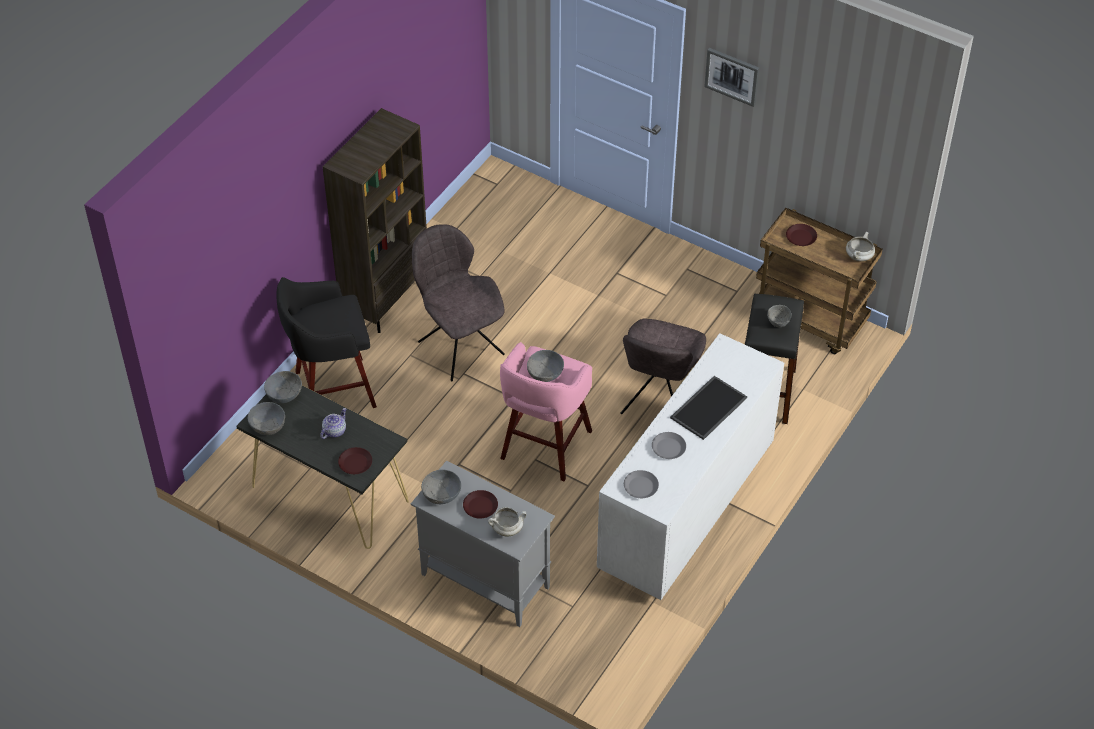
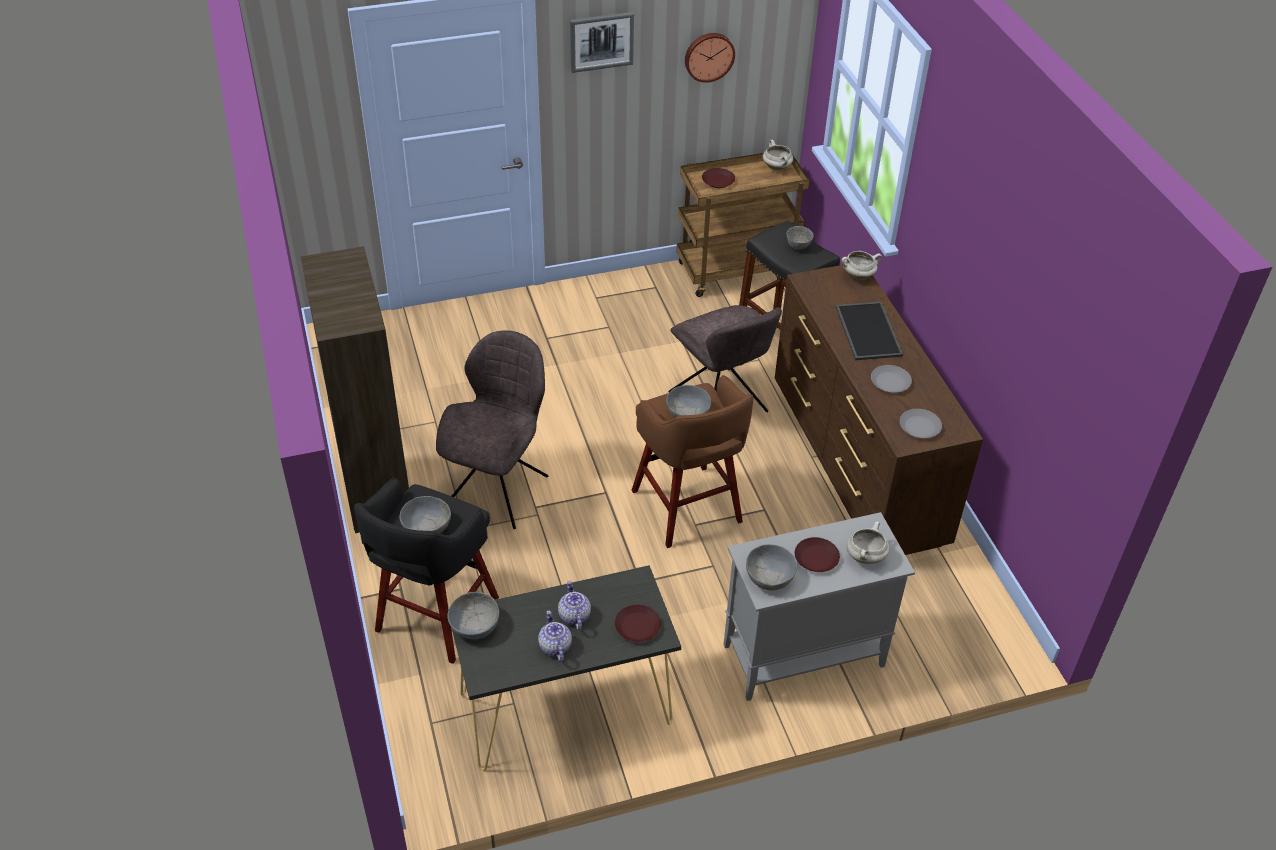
camera: 50 degrees left, 5 degrees down
(268, 425) = (502, 667): grey bowl -> grey bowl (426, 526)
(304, 437) = (554, 646): none -> teapot
(459, 346) = (499, 488): grey chair -> grey chair turned 105 degrees clockwise
(544, 447) = (688, 509): pink stool -> brown stool
(685, 509) = (856, 465): white dresser -> brown dresser
(764, 369) = (858, 275): none -> white cooking pot
(820, 134) = (708, 56): none -> wall clock

